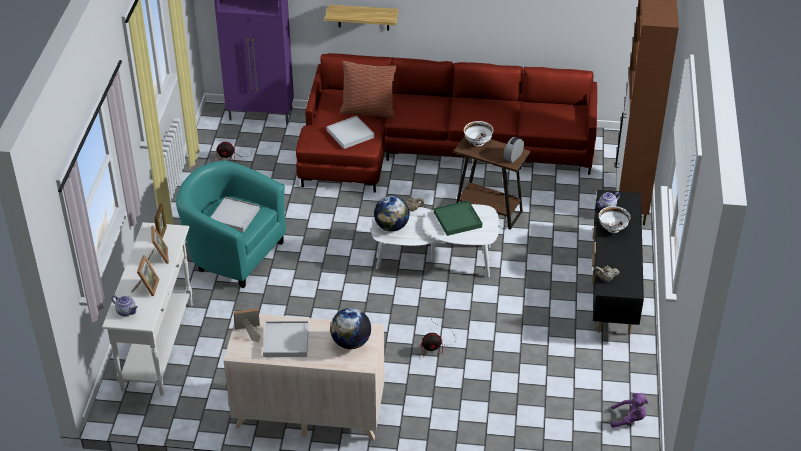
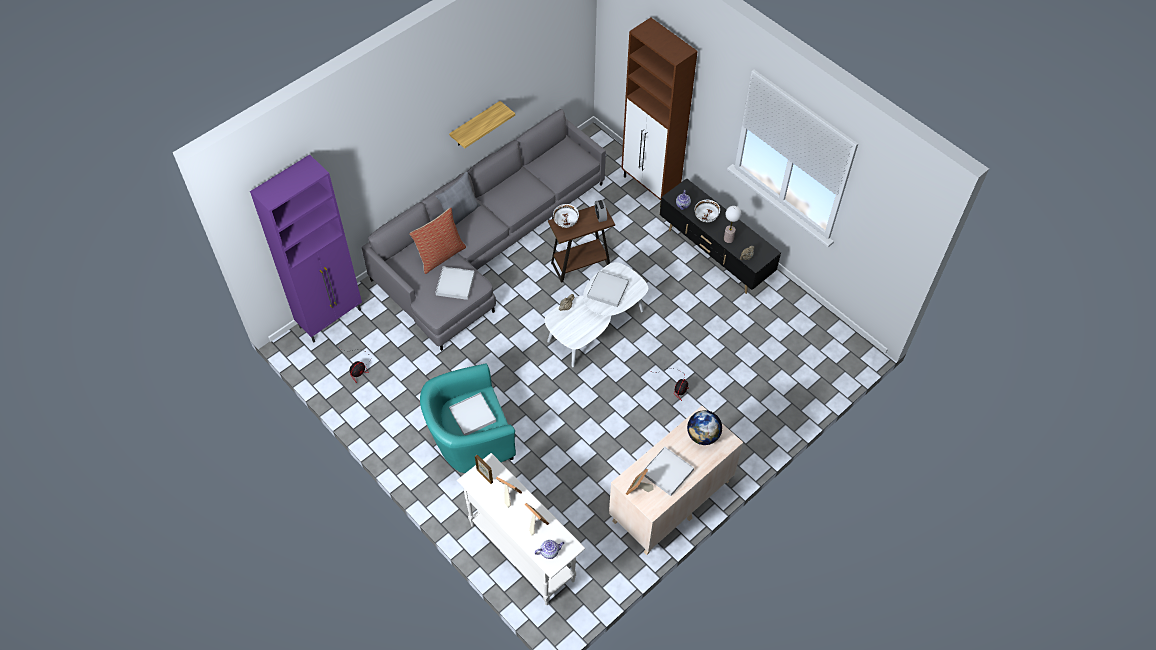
camera: 50 degrees left, 15 degrees up
(363, 17) = (386, 186): shelf -> shelf (475, 125)
(391, 227) = (572, 330): globe -> none
(422, 96) = (460, 213): none -> grey pillow
(435, 148) = (485, 244): red sofa -> grey sofa
(457, 220) = (607, 290): green tray -> white tray
(609, 256) = (728, 239): none -> table lamp
(629, 419) = (829, 335): purple plush toy -> none

